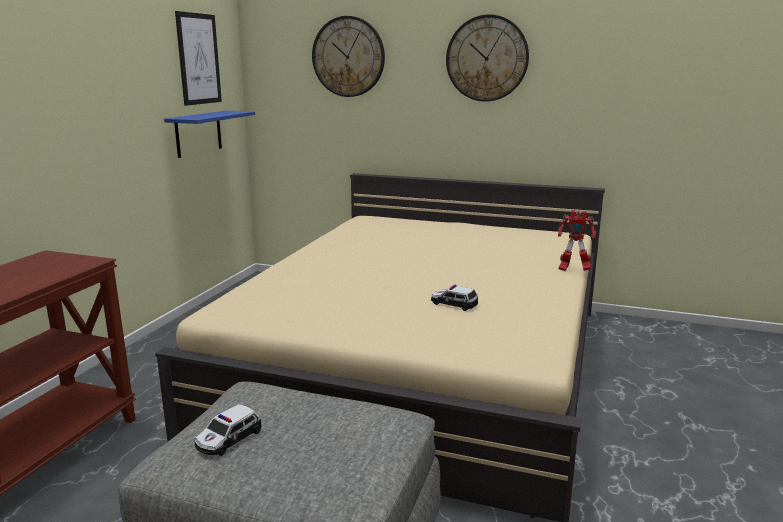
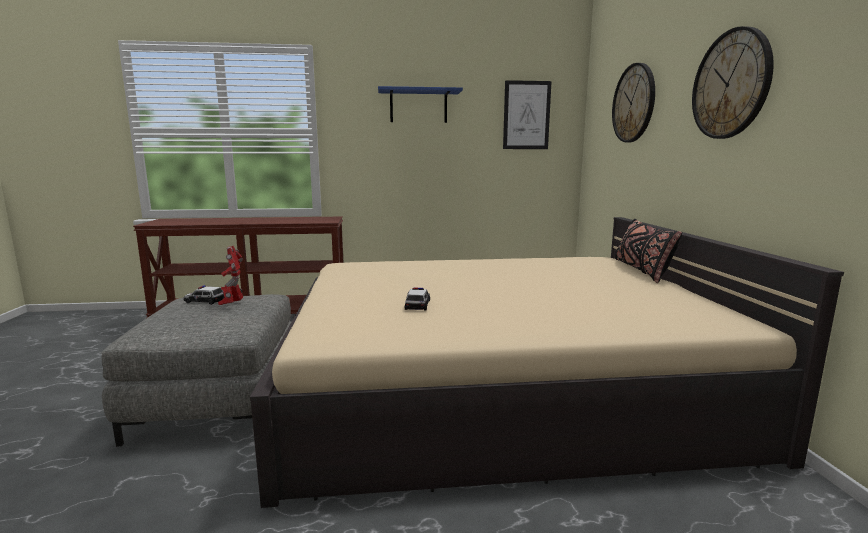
camera: 65 degrees right, 5 degrees down
(198, 133) = (515, 171): blue shelf -> blue shelf (418, 106)
(421, 219) = (642, 270): none -> black pillow
(573, 270) = (595, 336): toy robot -> toy robot (233, 304)

